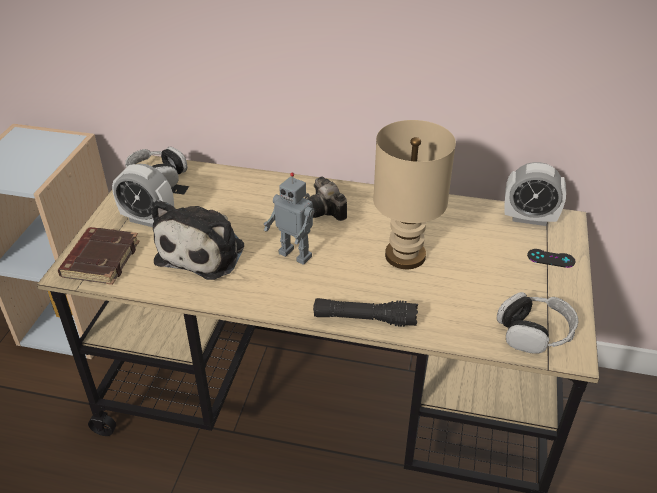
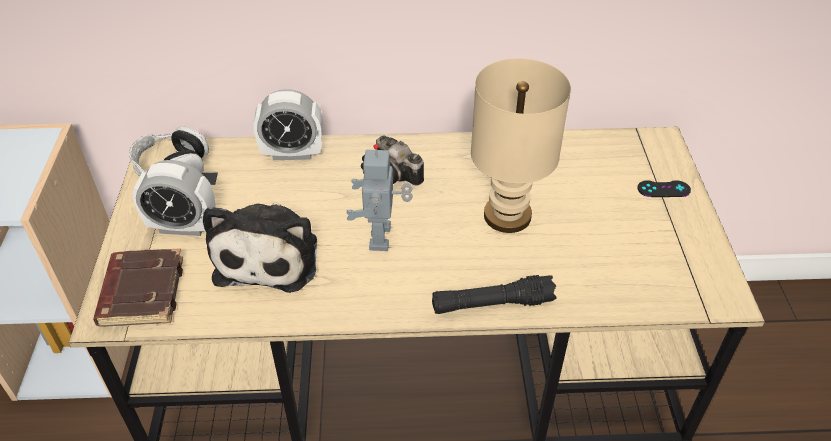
camera: 15 degrees left, 5 degrees up
(296, 254) = (382, 238): toy robot -> toy robot turned 75 degrees clockwise
(529, 218) = (623, 145): alarm clock -> alarm clock (292, 153)
(535, 332) = (680, 281): headphones -> none

